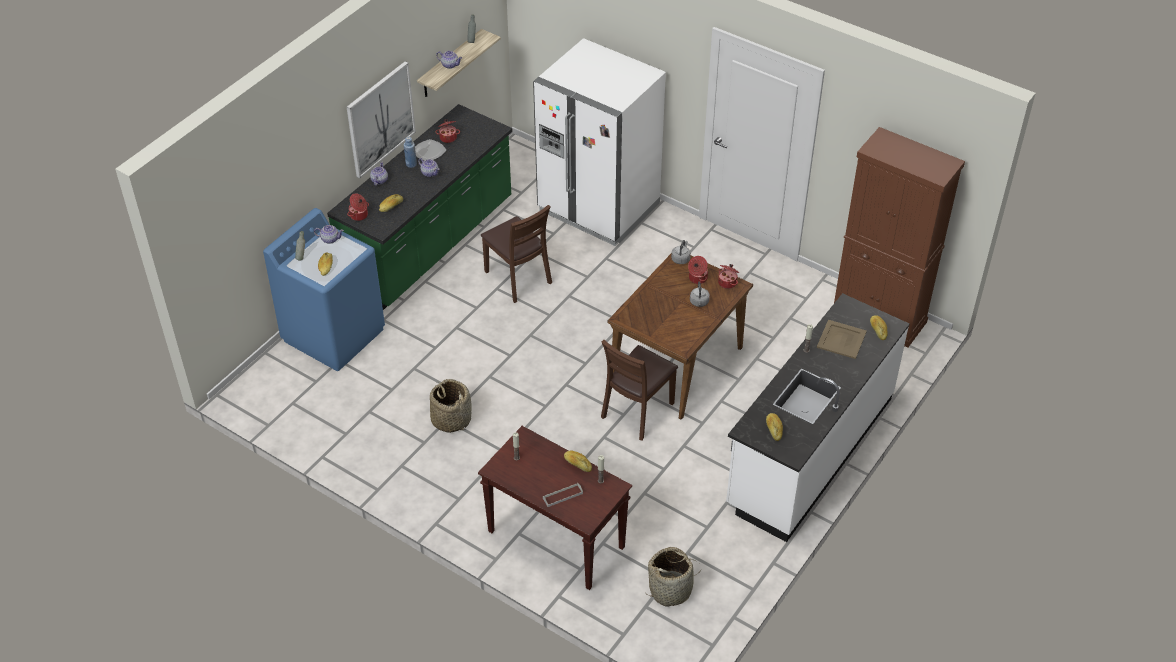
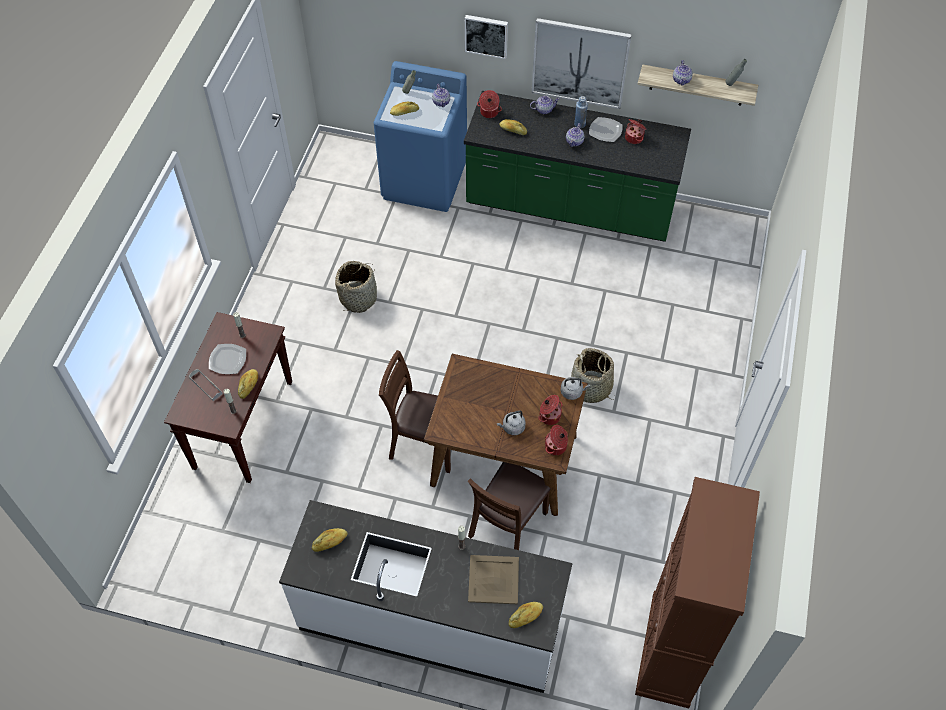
camera: 70 degrees right, 10 degrees up
(317, 157) = (486, 35): none -> picture
(518, 278) = (560, 289): brown chair -> brown chair (508, 526)
(541, 474) = (228, 360): none -> plate
(598, 207) = (698, 323): white fridge -> none
(671, 589) = (211, 538): basket -> basket (591, 388)

